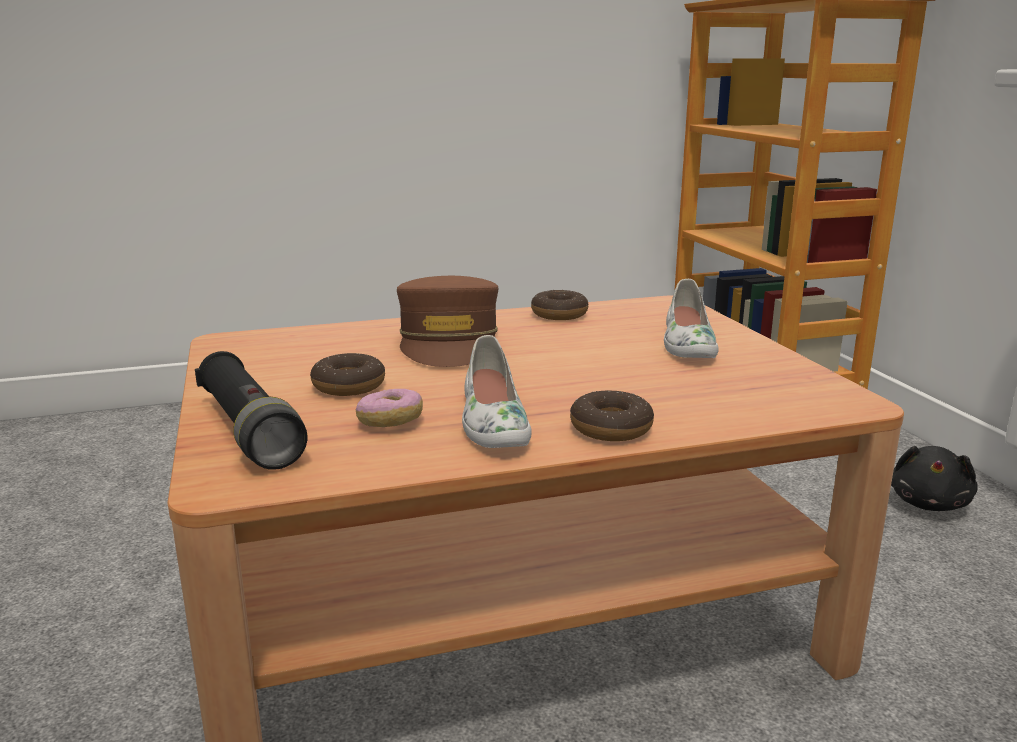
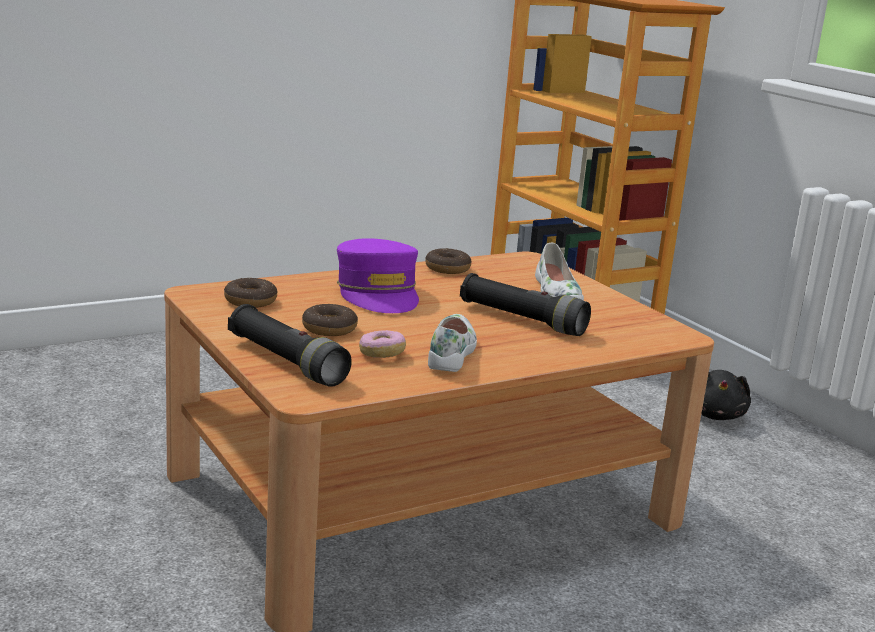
camera: 15 degrees left, 0 degrees up
(449, 342) = (378, 293): brown cap -> purple cap
(492, 421) = (452, 352): white shoe -> white shoe turned 150 degrees counterclockwise
(611, 428) = (534, 355): donut -> donut (250, 301)
(621, 377) = (522, 320): none -> black flashlight

